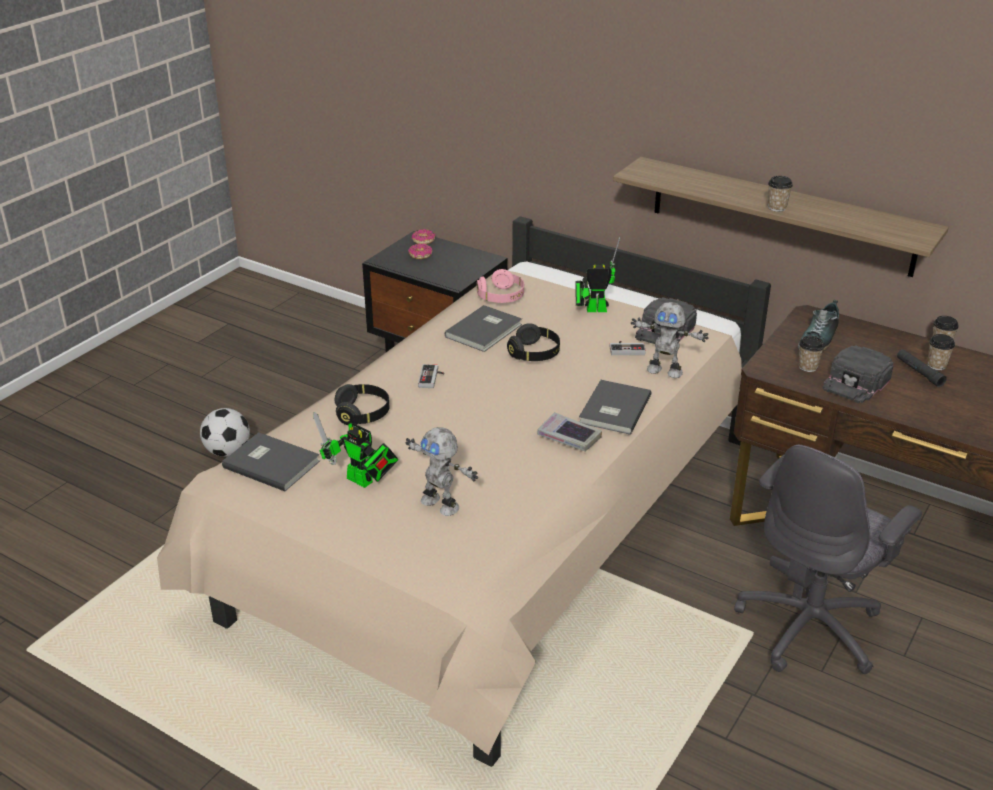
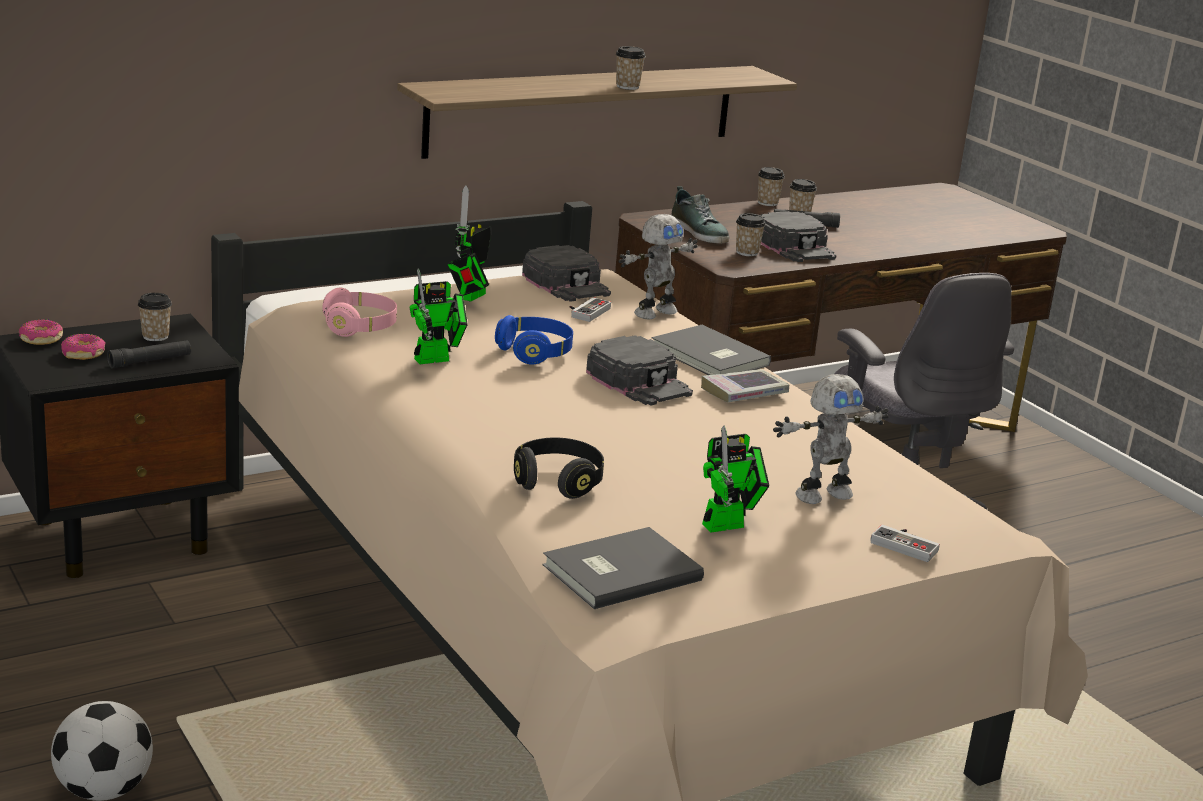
camera: 65 degrees left, 10 degrees down
(432, 378) = (519, 419): game controller -> game controller (906, 545)
(433, 272) = (150, 361): none -> black flashlight
(465, 261) = (155, 336): none -> cup
(486, 331) = (437, 359): grey book -> toy robot
(534, 354) = (535, 353): black headphones -> blue headphones
(536, 398) = (640, 382): none -> black cap

